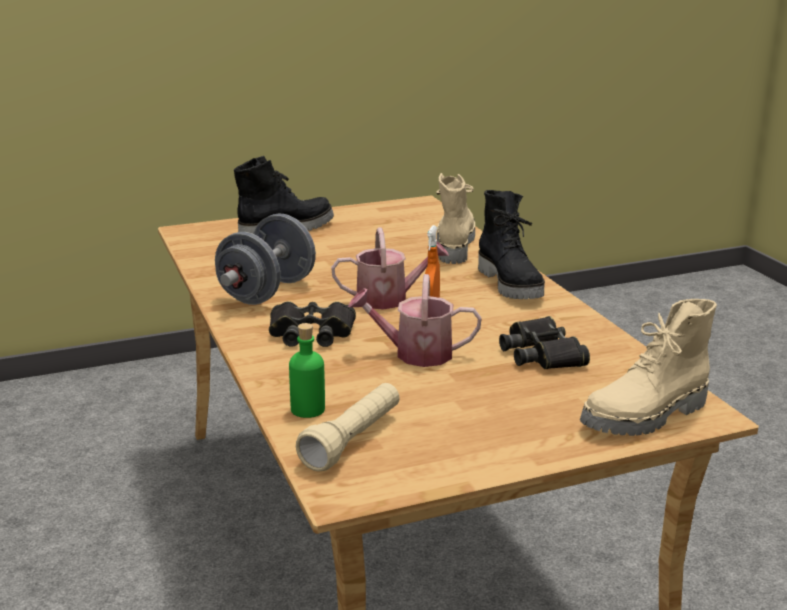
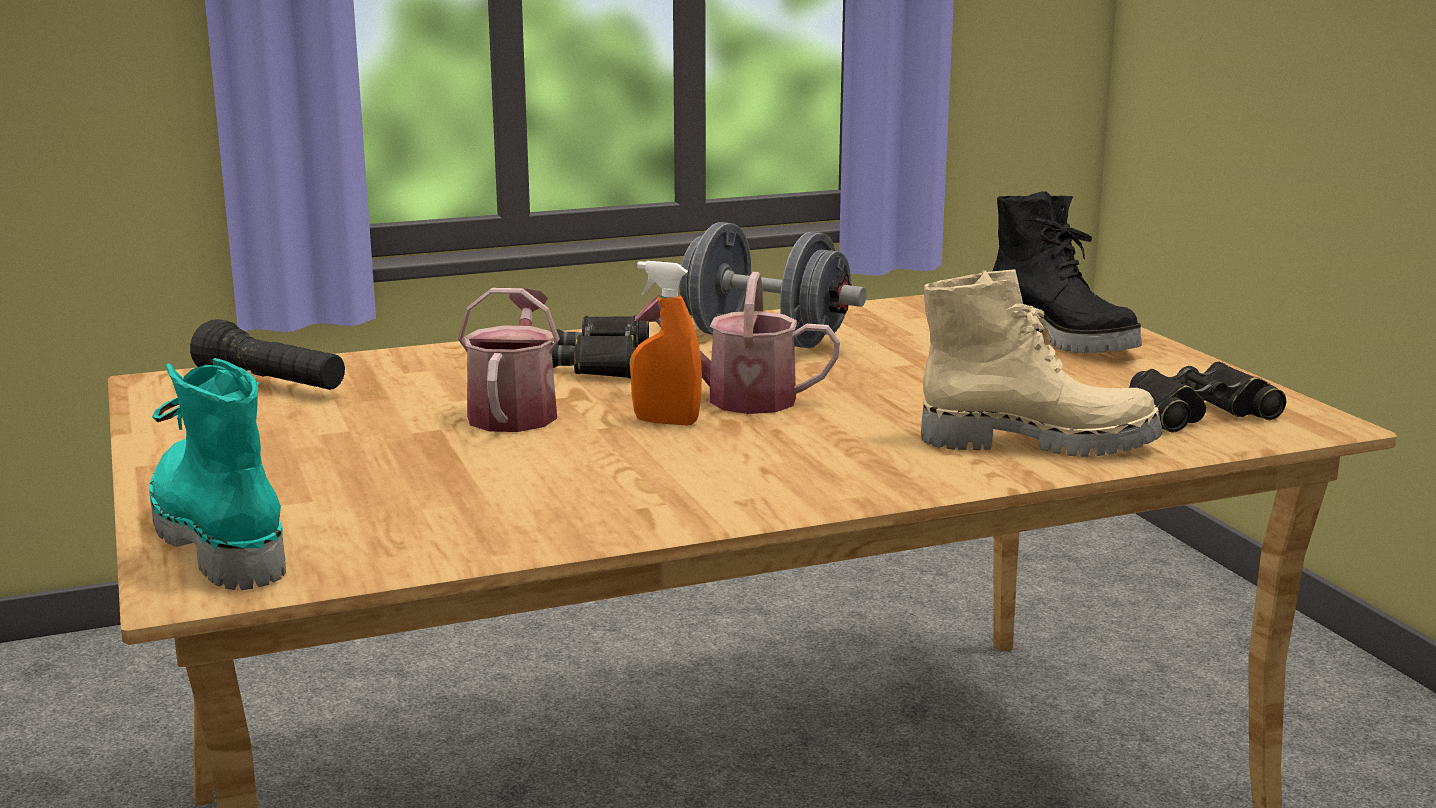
camera: 90 degrees right, 5 degrees down
(308, 409) = (367, 366): green bottle -> none
(352, 441) = (272, 385): beige flashlight -> black flashlight
(389, 299) = (738, 399): watering can -> watering can turned 105 degrees clockwise
(511, 284) = (817, 478): black boot -> none
(542, 354) = (486, 486): black binoculars -> black binoculars (1196, 413)
(646, 417) = (215, 540): beige boot -> turquoise boot

